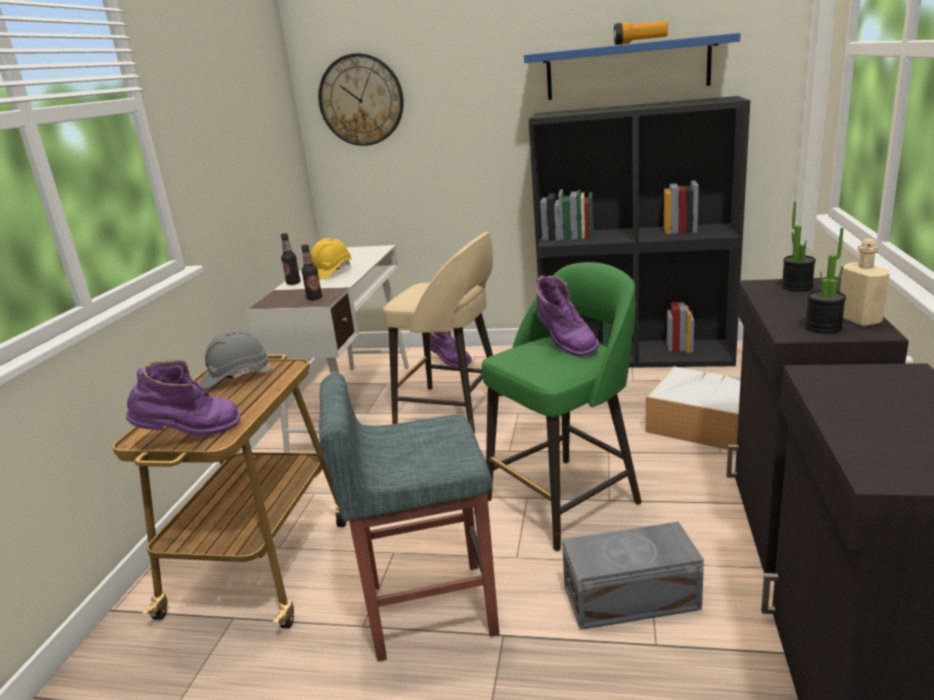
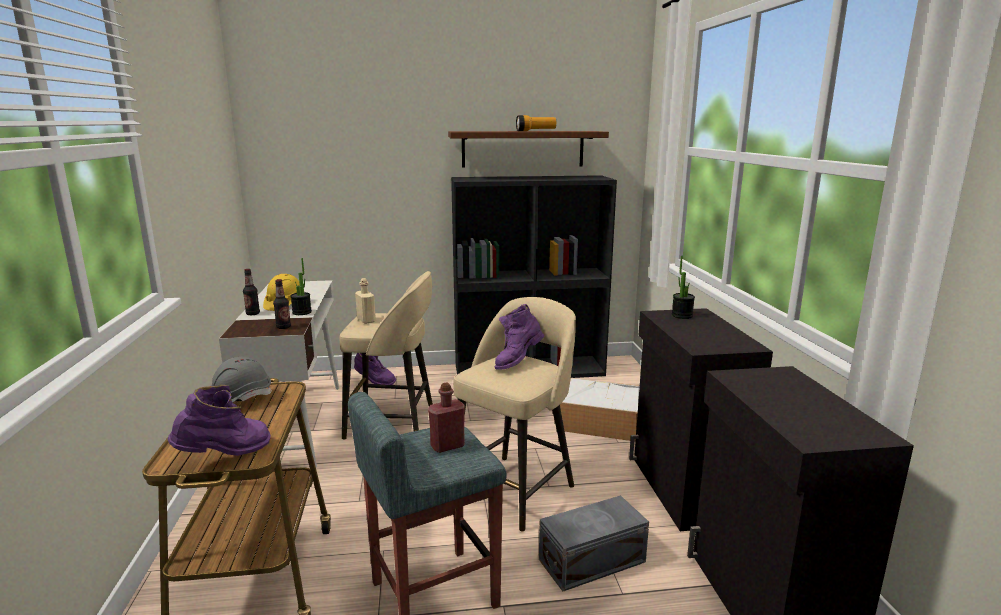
camera: 20 degrees left, 5 degrees down
(361, 100) = (300, 155): wall clock -> none
(432, 442) = (447, 446): none -> red bottle
(564, 345) = (518, 362): purple boot -> purple boot turned 90 degrees clockwise
(566, 499) = (515, 489): green stool -> beige stool
(627, 68) = (523, 149): blue shelf -> brown shelf
(823, 327) = (716, 344): potted plant -> potted plant (302, 312)
(859, 320) = (735, 338): beige bottle -> beige bottle (366, 320)

